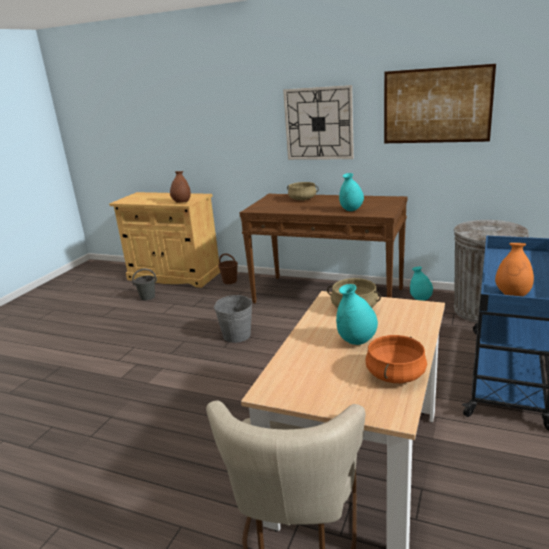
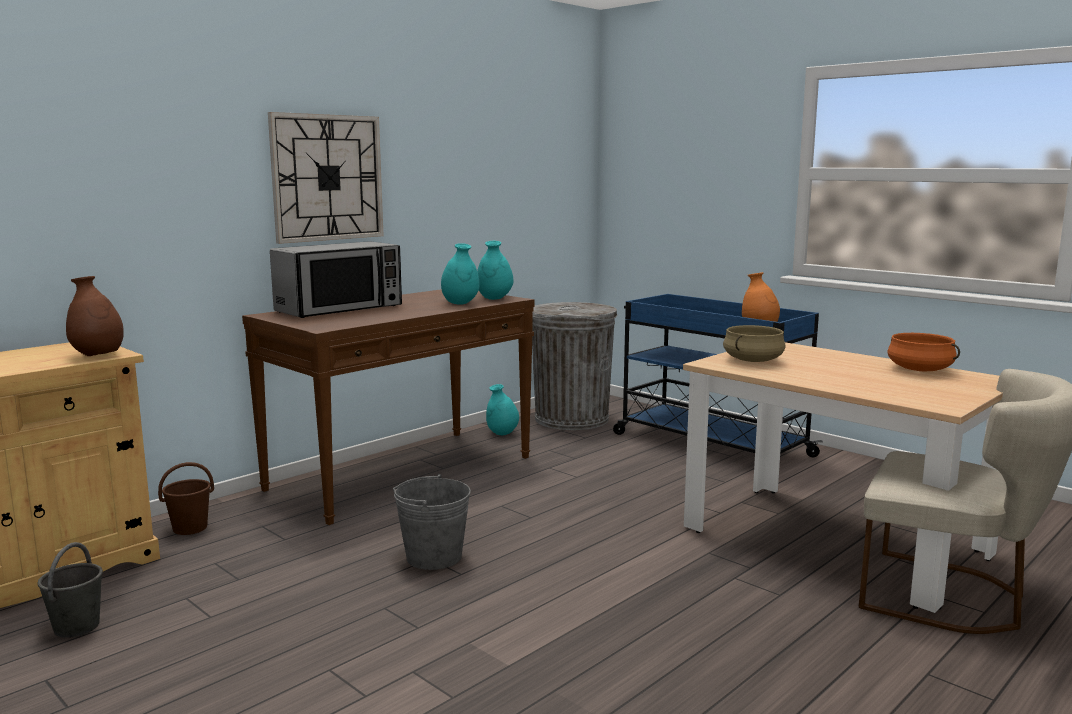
camera: 70 degrees left, 10 degrees down
(302, 199) = (340, 309): beige cooking pot -> microwave
(356, 341) = (840, 370): turquoise vase -> turquoise vase (494, 298)
(436, 106) = (475, 156): picture -> none

